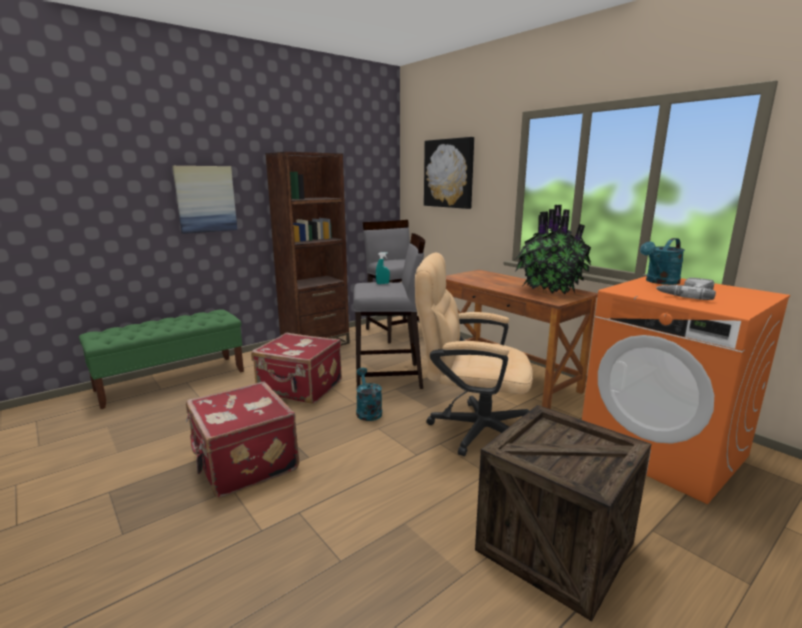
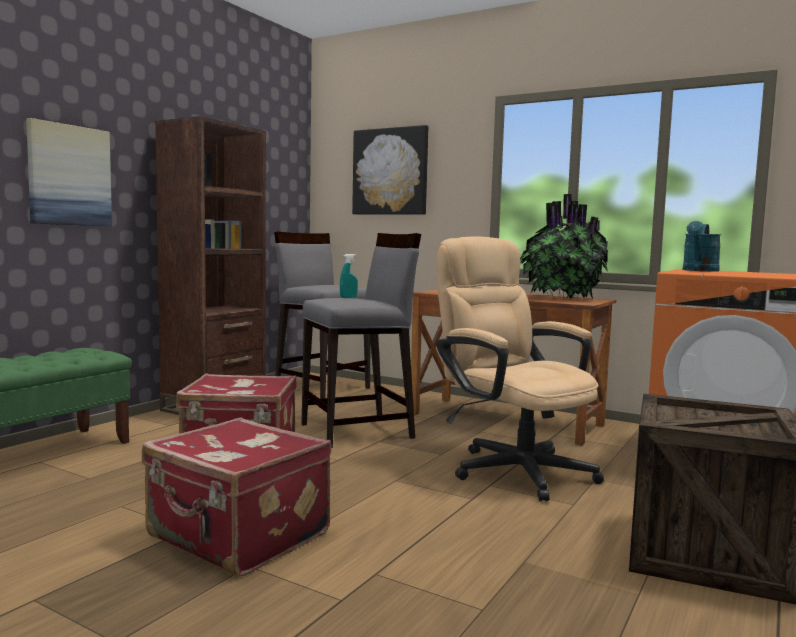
camera: 20 degrees left, 10 degrees down
(367, 411) = (364, 465): turquoise watering can -> none
(471, 428) = (512, 468): beige office chair -> beige office chair turned 60 degrees clockwise
(685, 294) = (742, 273): power drill -> none

